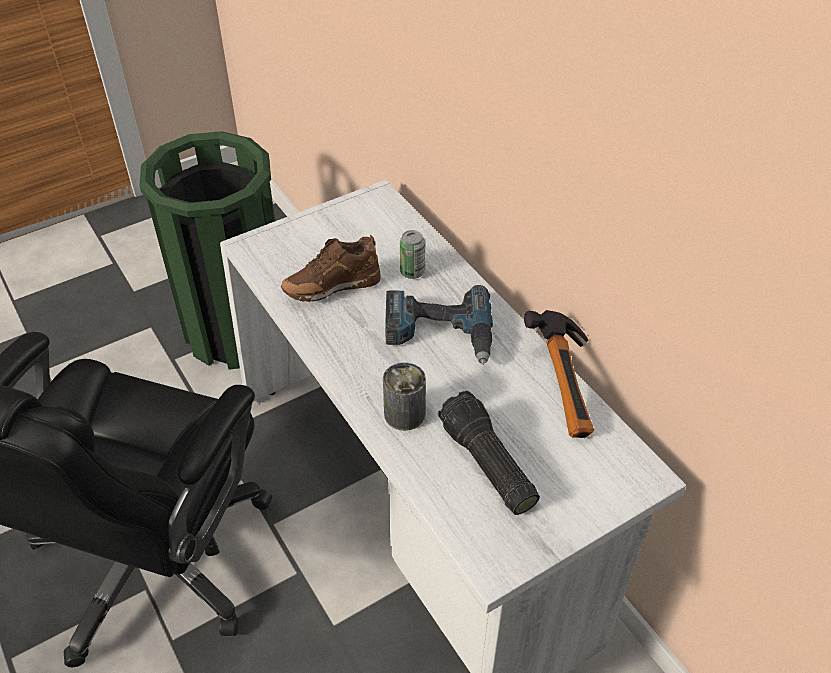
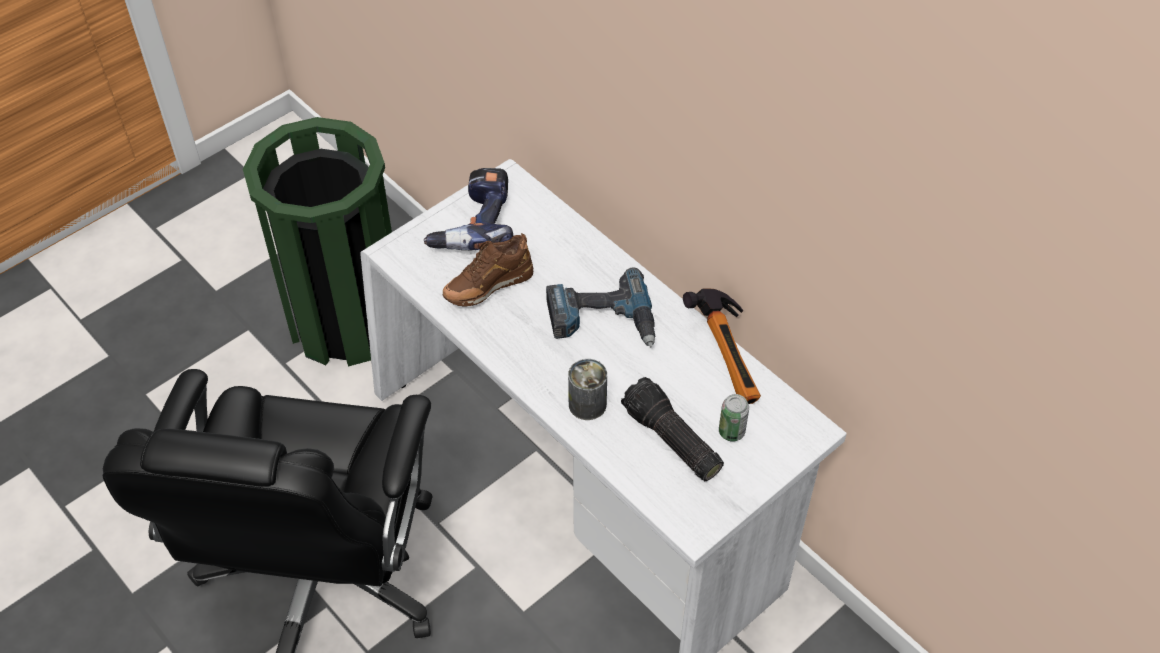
camera: 10 degrees left, 5 degrees up
(333, 229) = (472, 223): none -> power drill
(412, 272) = (562, 260): can -> can (731, 432)

